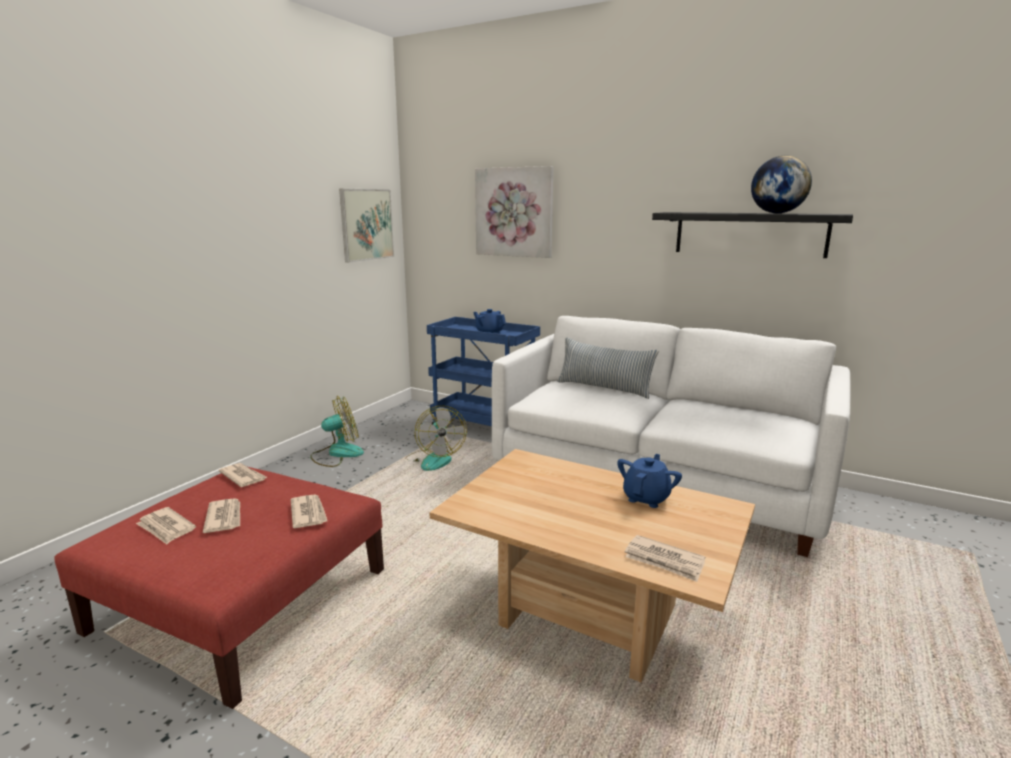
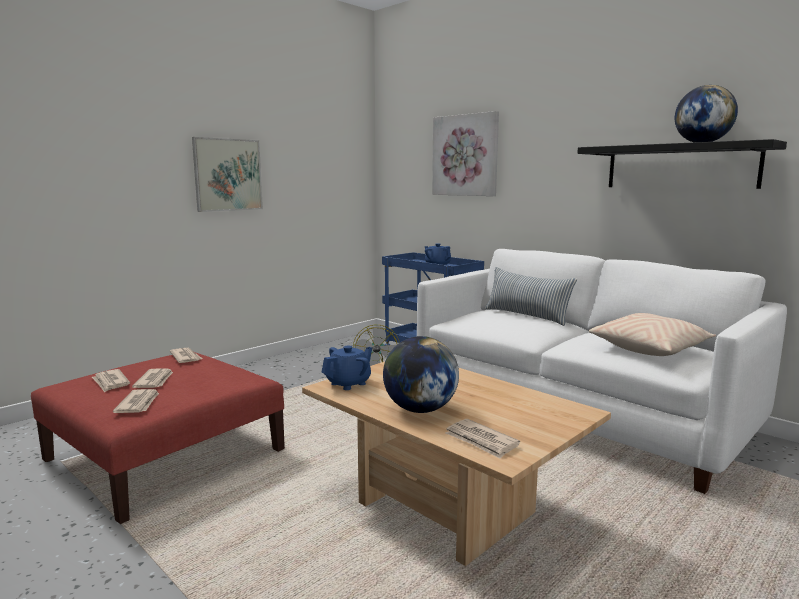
camera: 15 degrees right, 5 degrees down
(308, 513) = (217, 384): newspaper -> newspaper (139, 404)
(337, 454) = (292, 363): fan -> none
(367, 224) = (340, 168): picture -> picture (228, 175)
(577, 527) = (420, 409): none -> globe
(646, 498) = (503, 397): blue teapot -> blue teapot (349, 383)
(744, 421) = (649, 349): none -> beige pillow

